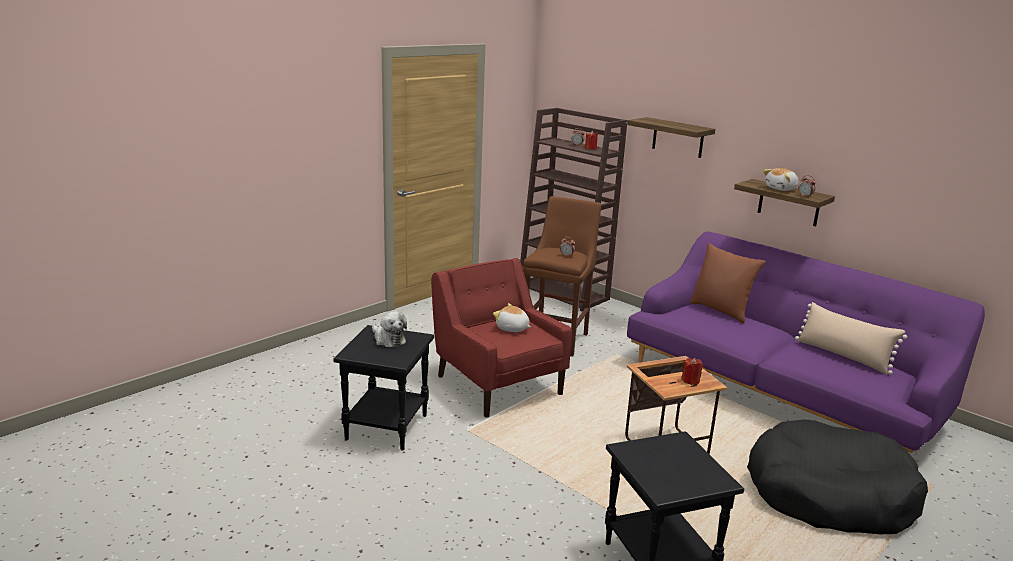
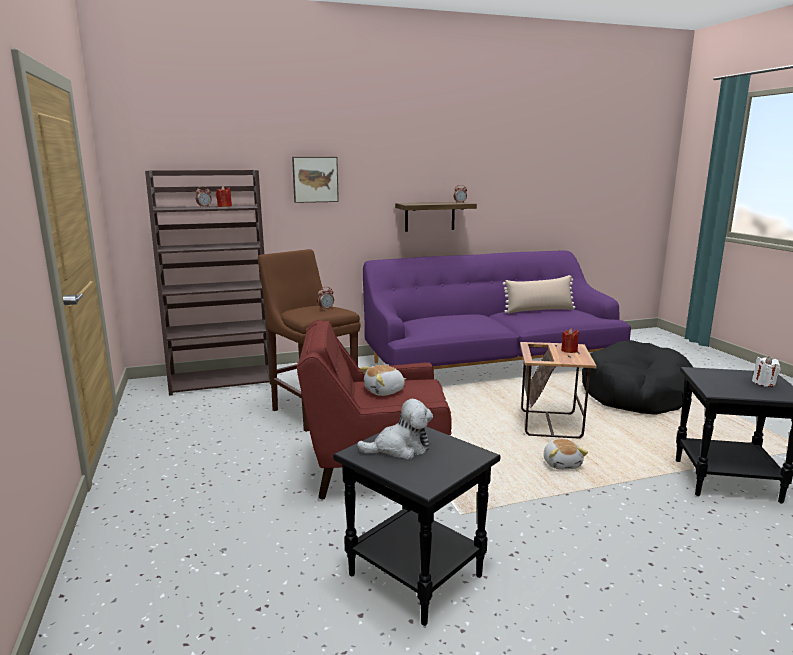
camera: 60 degrees left, 5 degrees down
(678, 138) = (315, 179): shelf -> picture
(688, 477) = (764, 383): none -> white candle
(721, 310) = (435, 317): brown pillow -> none
(781, 189) = (434, 203): plush toy -> plush toy (562, 464)

